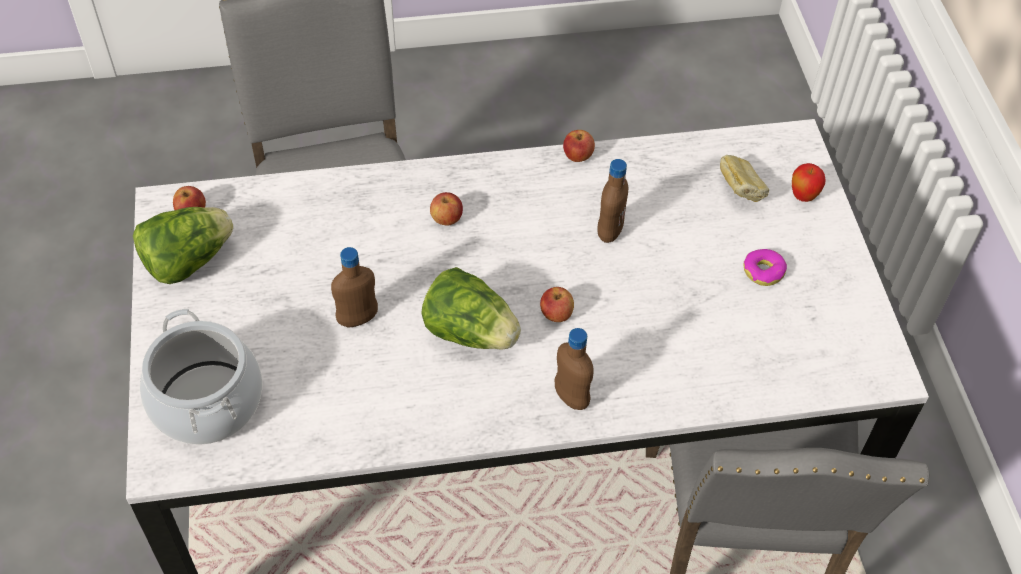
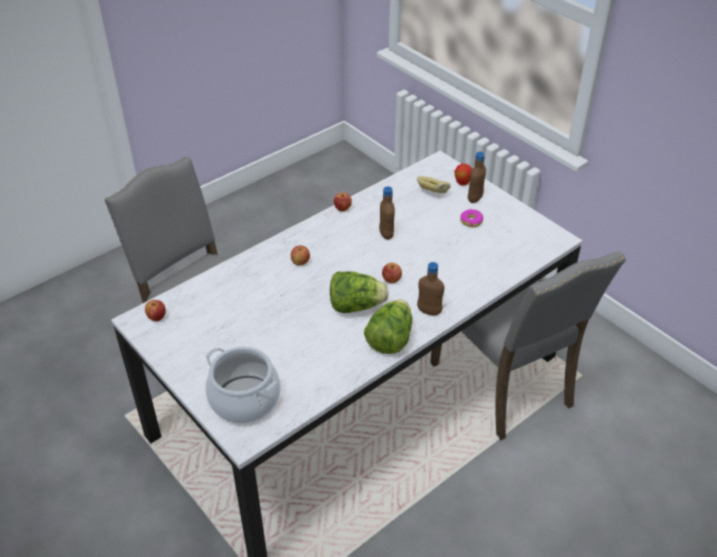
camera: 30 degrees left, 10 degrees down
(188, 261) = (174, 340): lettuce -> lettuce (390, 339)
(358, 319) = (293, 325): brown bottle -> brown bottle (475, 198)

